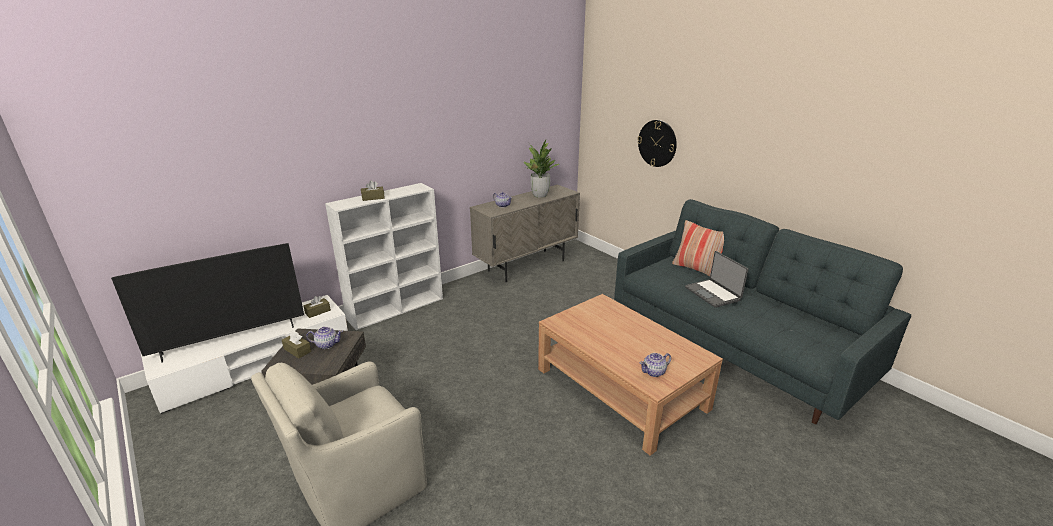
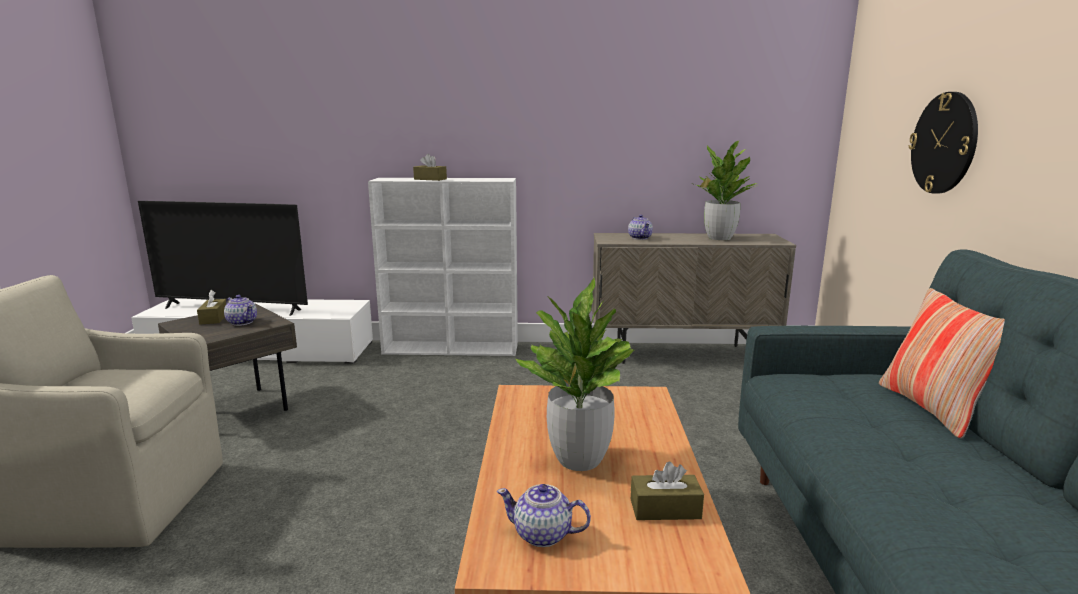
camera: 40 degrees right, 10 degrees down
(317, 312) = (333, 310): brown tissue box -> brown tissue box (665, 509)
(623, 340) = (579, 460): none -> potted plant
(713, 294) = (907, 458): laptop -> none

